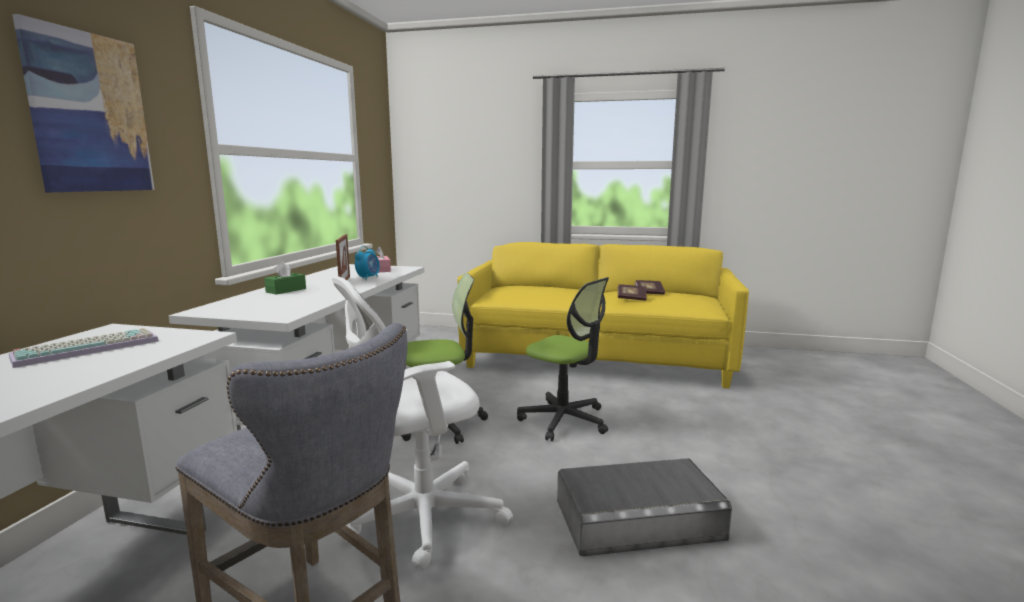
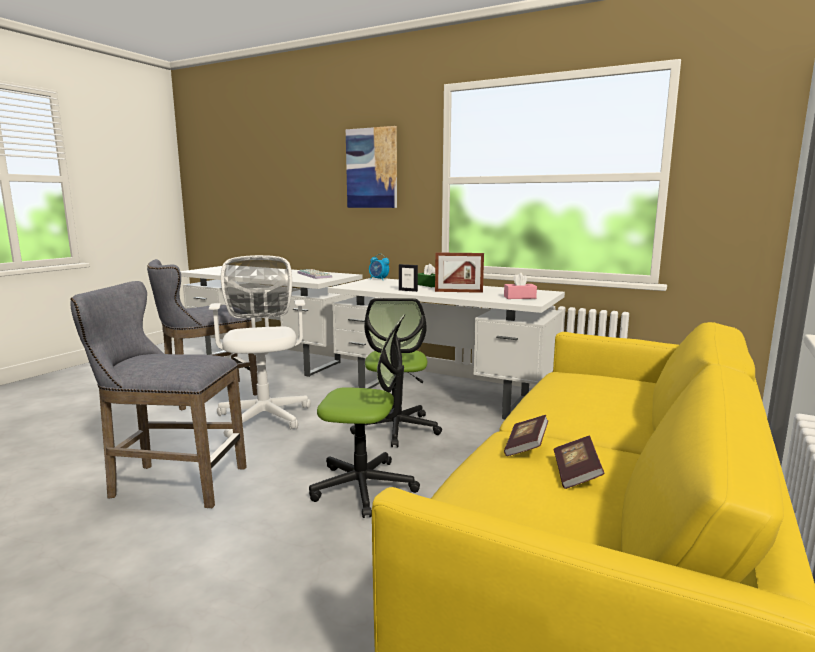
camera: 105 degrees right, 0 degrees up
(333, 293) = (408, 290): none -> picture frame
(368, 278) = (472, 295): alarm clock -> alarm clock (378, 279)
(564, 420) = (364, 487): office chair -> office chair turned 135 degrees counterclockwise
(638, 519) = (171, 483): grey storage box -> grey stool

